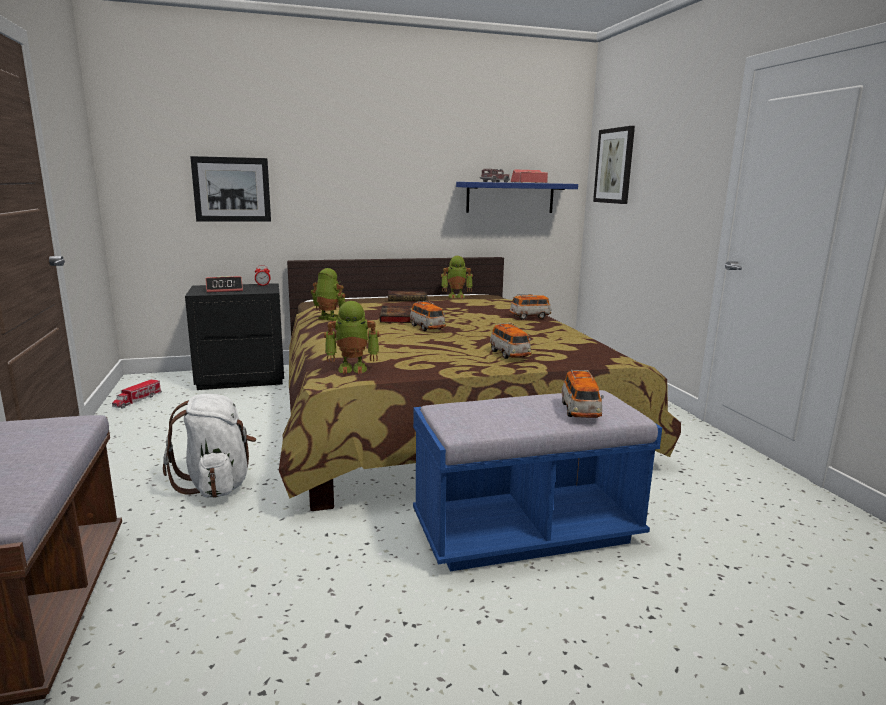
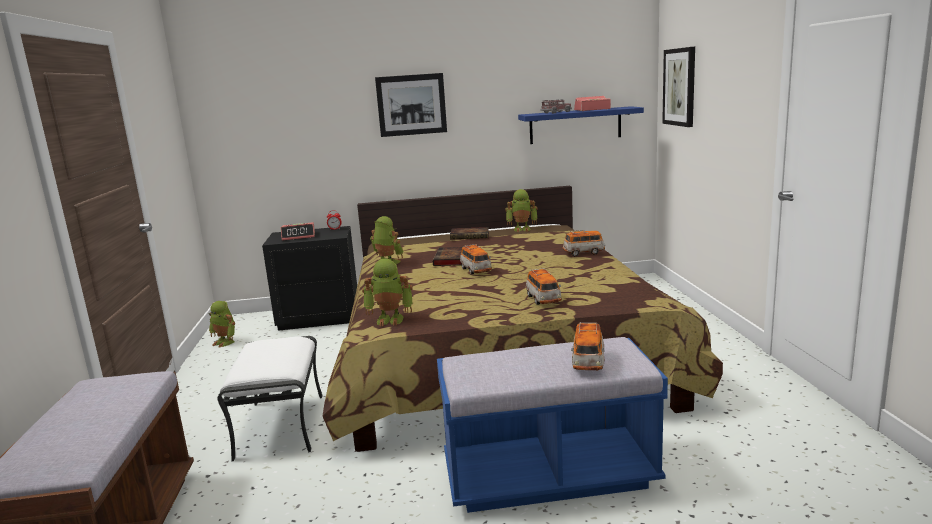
camera: 10 degrees right, 0 degrees up
(137, 400) = (225, 342): toy truck -> toy robot
(217, 484) = (279, 425): white backpack -> white ottoman
(232, 189) = (303, 141): picture -> picture (411, 105)

